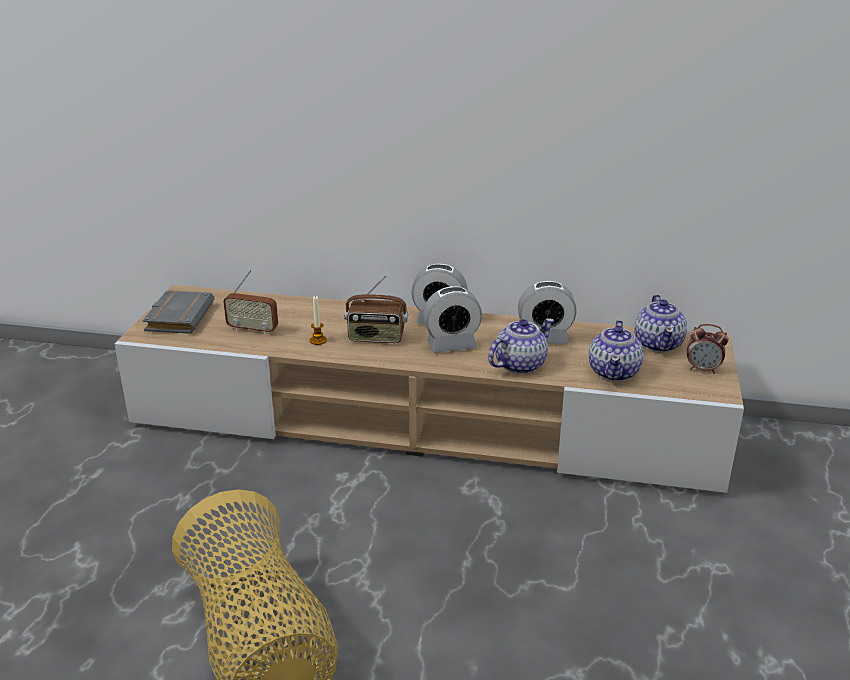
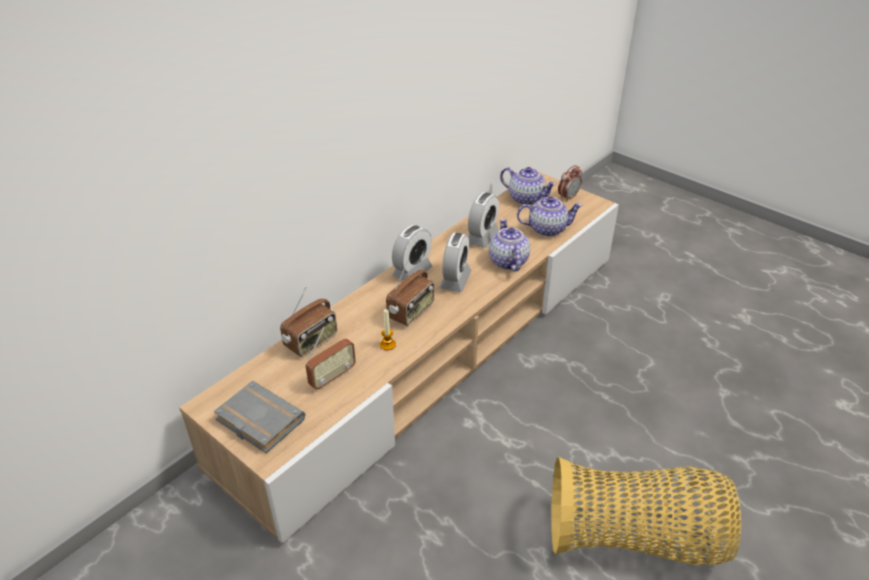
camera: 60 degrees left, 10 degrees up
(290, 307) = (311, 342): none -> radio
(614, 372) = (546, 229): teapot -> teapot turned 45 degrees counterclockwise

